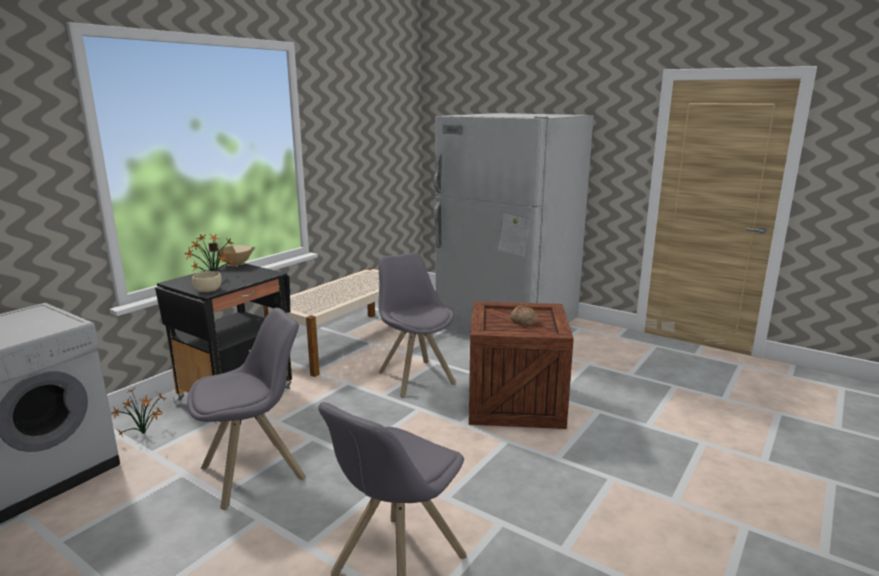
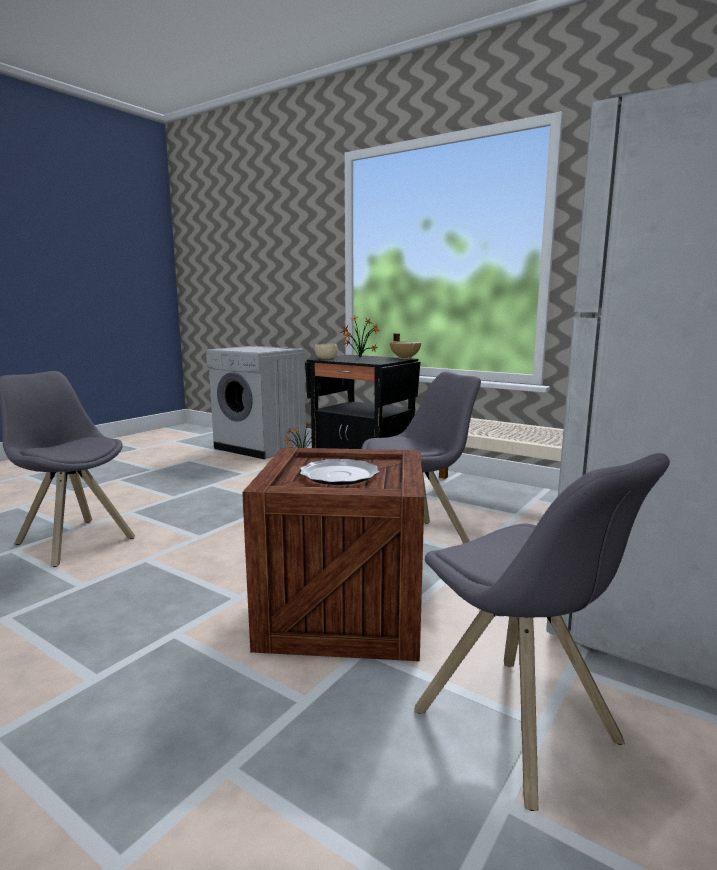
camera: 90 degrees right, 5 degrees down
(254, 473) = (233, 490): grey chair -> grey chair (517, 726)
(523, 321) = (339, 475): bread -> plate

